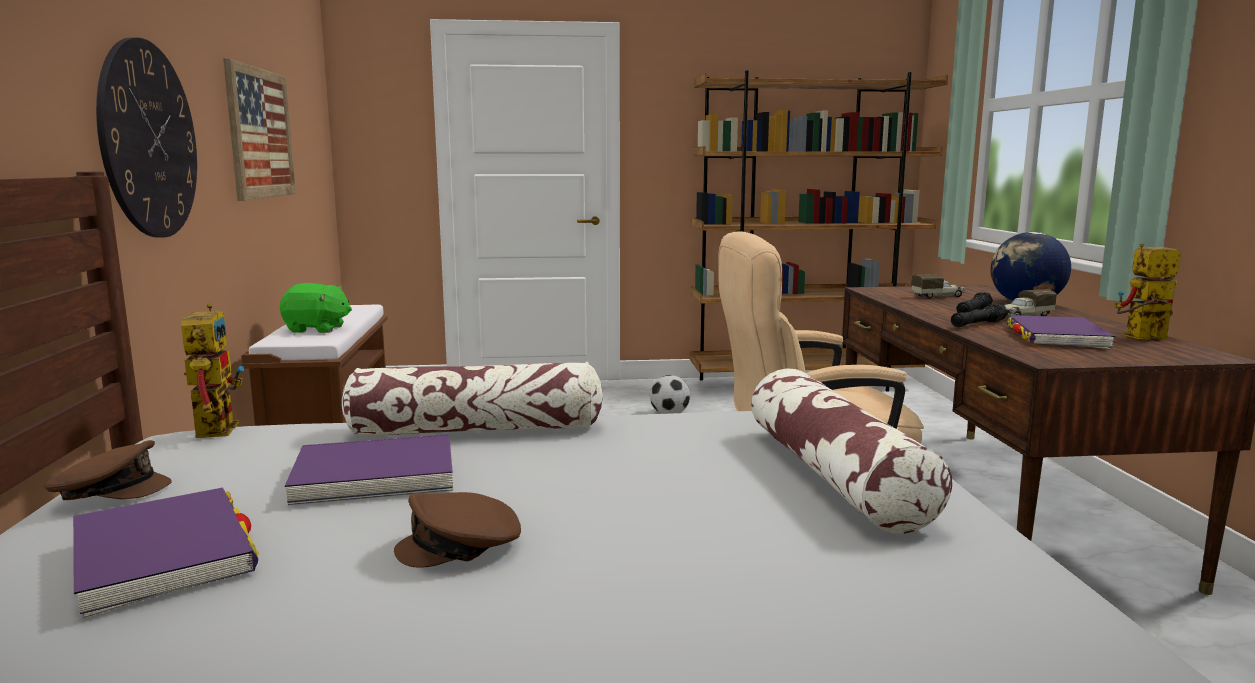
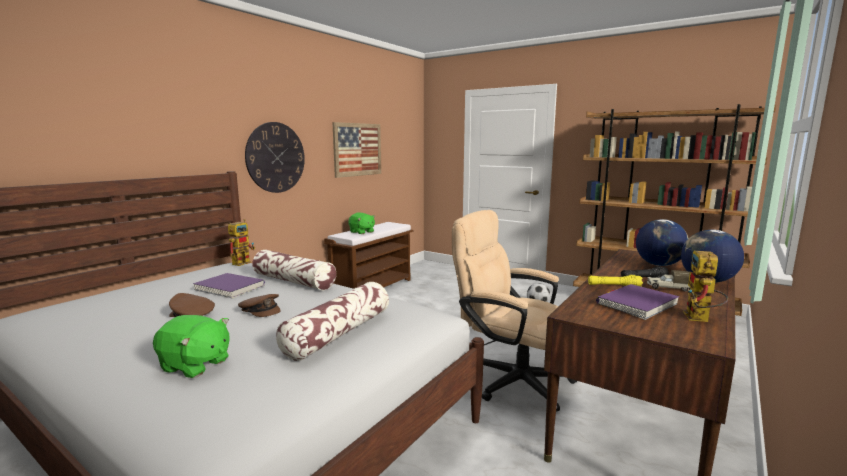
camera: 40 degrees right, 0 degrees up
(111, 489) = (183, 274): brown cap -> brown cap (261, 310)
(164, 555) = (147, 294): purple book -> none
(796, 613) = (195, 365): none -> green plush toy
(938, 296) = (659, 265): toy truck -> globe
(978, 324) = (614, 286): black flashlight -> yellow flashlight
(1140, 338) = (700, 319): toy robot -> toy robot turned 105 degrees counterclockwise

